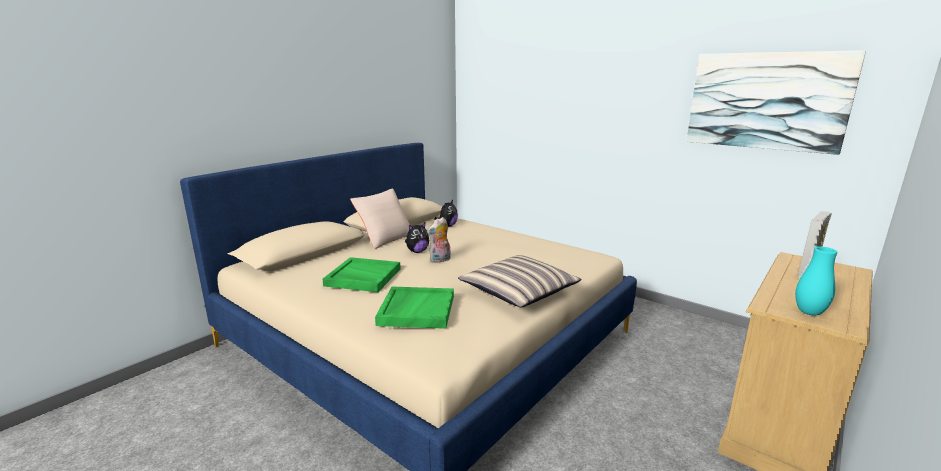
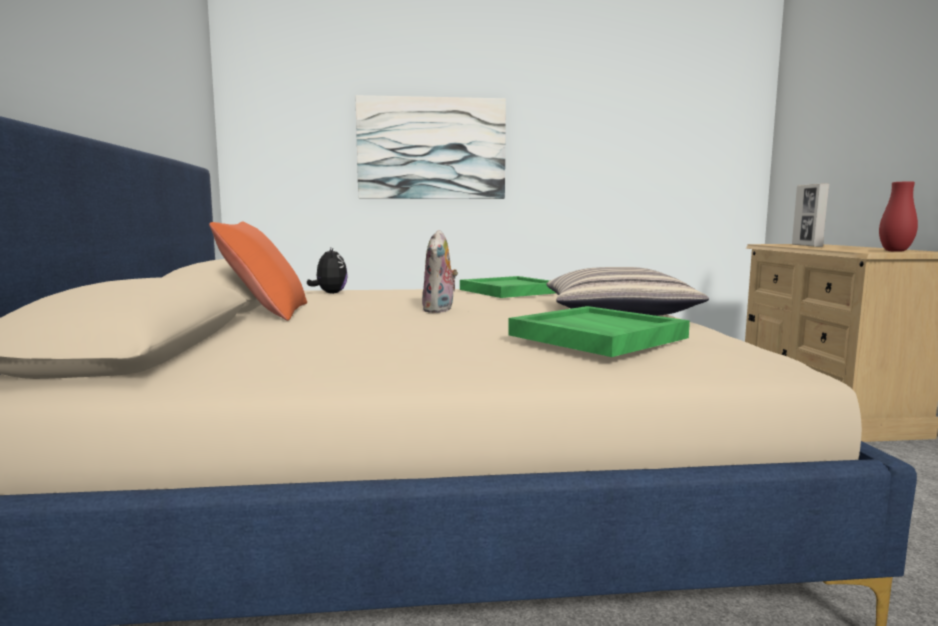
camera: 45 degrees left, 10 degrees down
(362, 277) = (387, 338): green tray -> green tray (509, 291)
(385, 238) = (265, 312): beige pillow -> orange pillow
(417, 251) = (371, 312): plush toy -> none
(766, 101) = (660, 110): picture -> picture (431, 148)
(809, 312) = (895, 251): turquoise vase -> red vase

